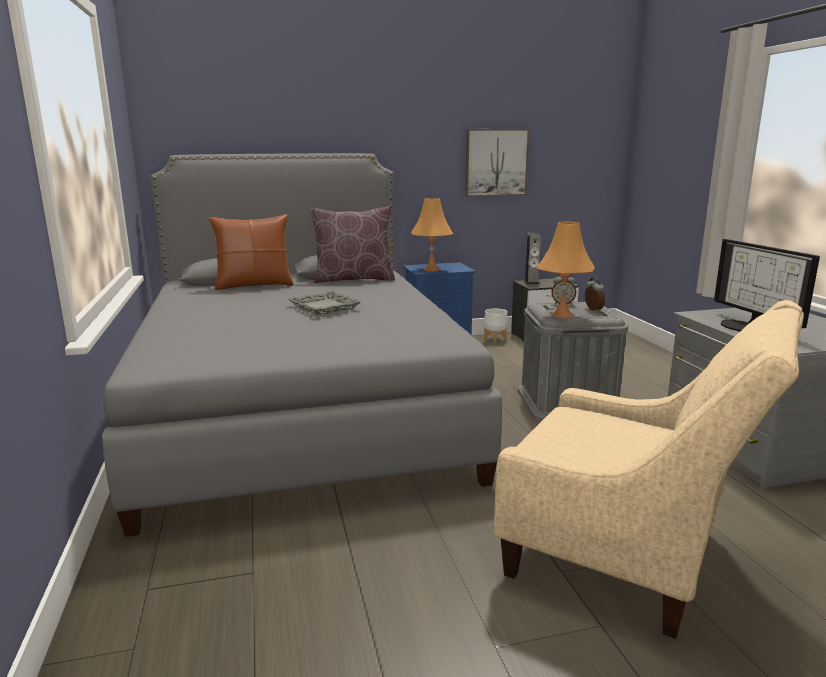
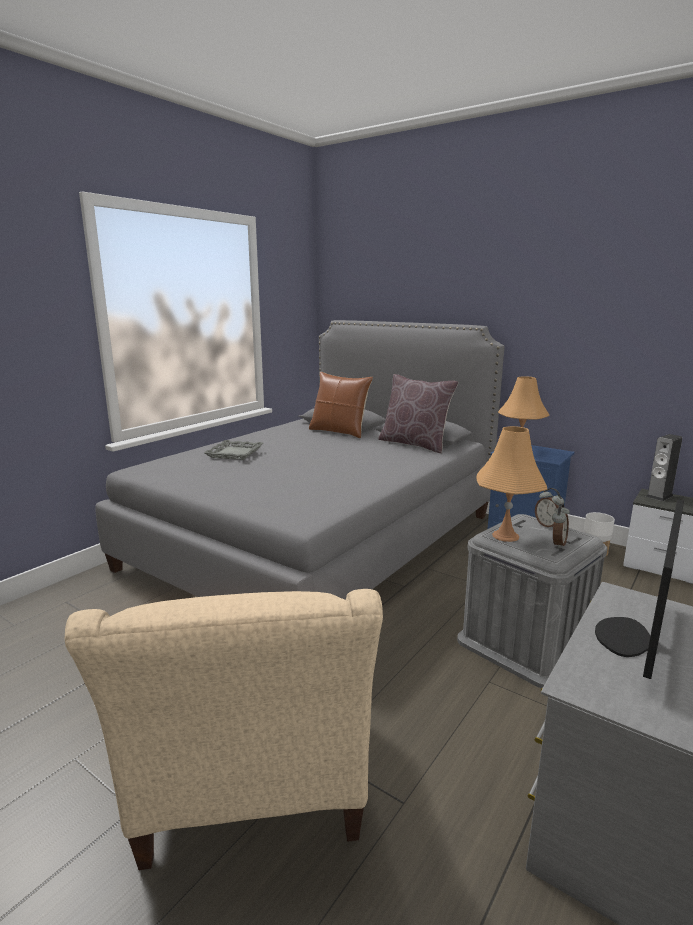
camera: 50 degrees right, 0 degrees up
(323, 307) = (319, 461): grey tray -> grey tray (234, 453)
(496, 162) = (636, 343): picture -> none

